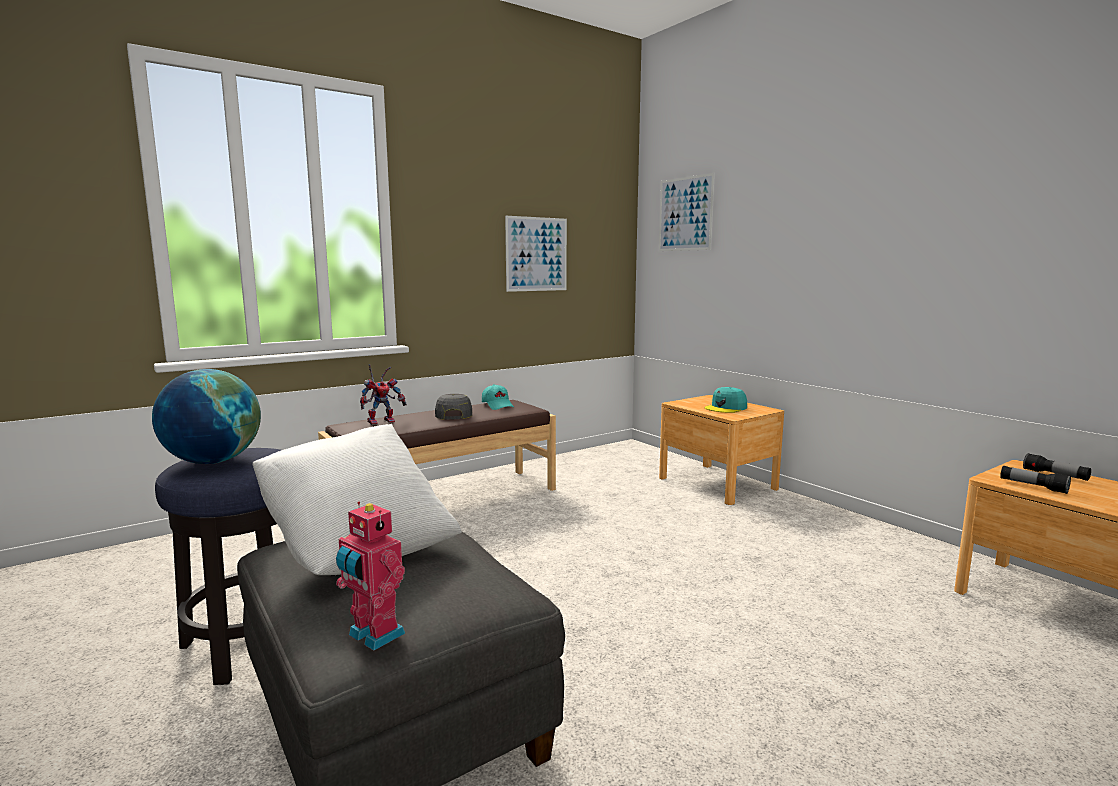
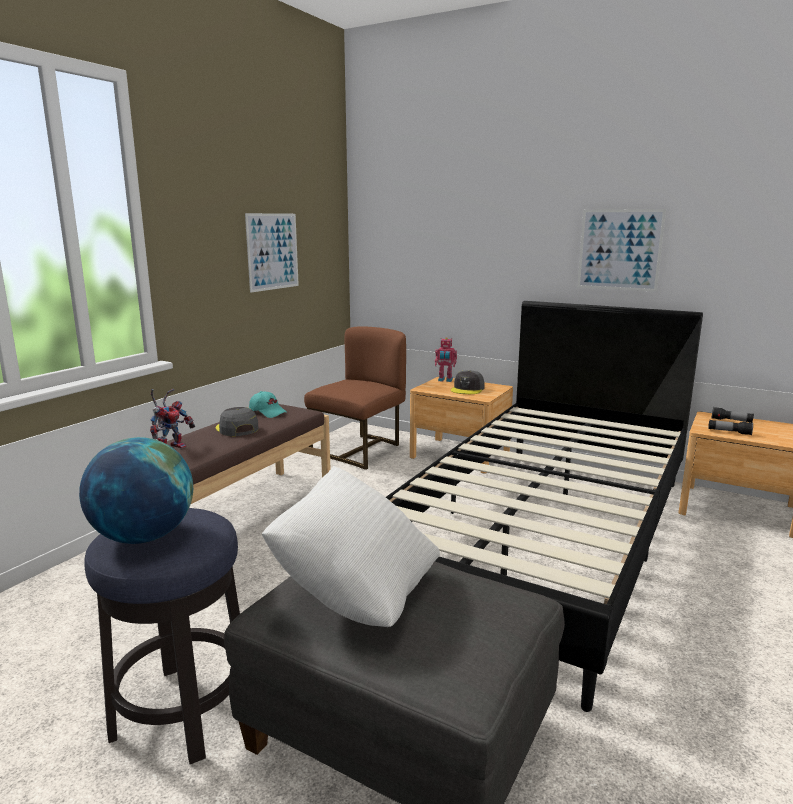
camera: 25 degrees left, 5 degrees up
(373, 636) = (479, 665): toy robot -> toy robot (445, 380)
(613, 464) = (359, 450): none -> brown chair
(685, 214) = (404, 209): picture -> picture (619, 250)
(726, 408) = (467, 389): turquoise cap -> grey cap
(736, 579) = (542, 538): none -> black bed

